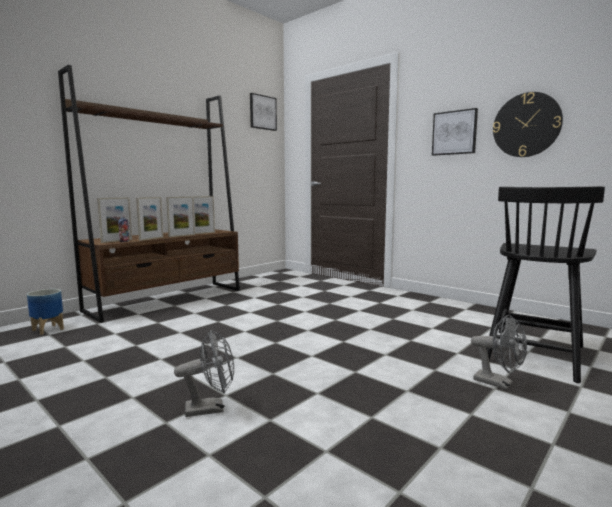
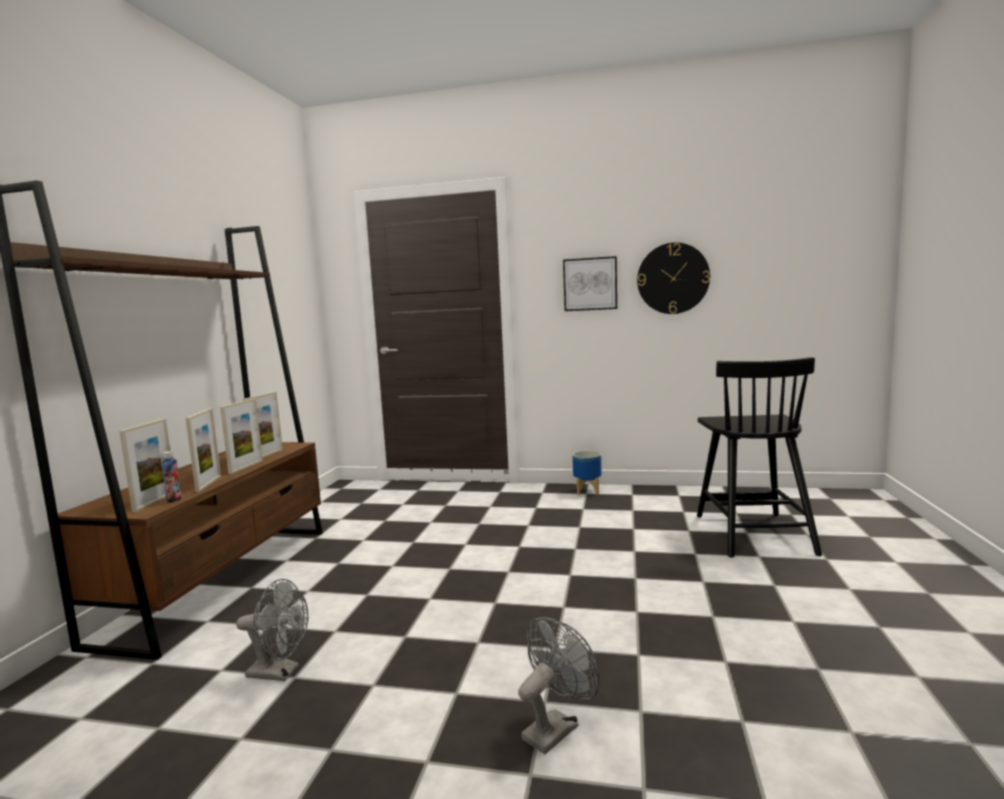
camera: 30 degrees left, 0 degrees up
(47, 330) = (59, 710): planter -> planter (587, 491)
(262, 112) = (292, 245): picture -> none
(499, 383) = (770, 578): grey fan -> grey fan (280, 672)

